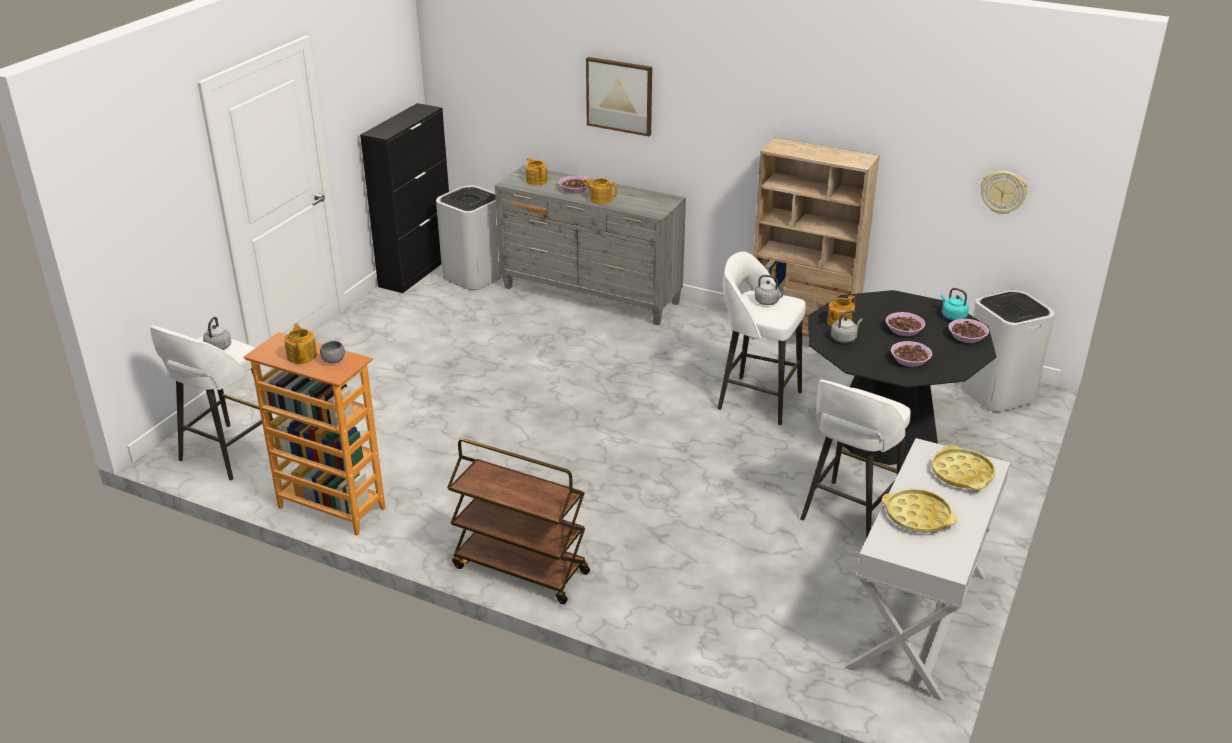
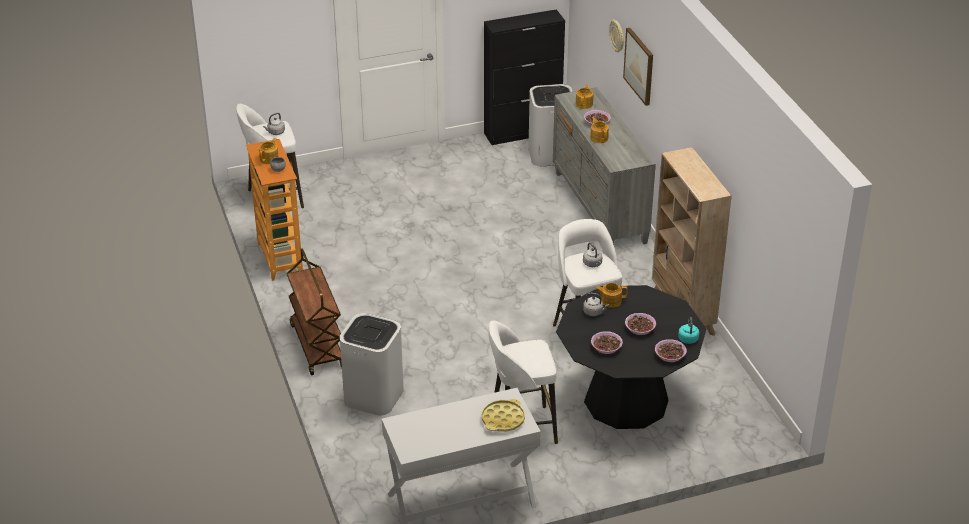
camera: 45 degrees right, 5 degrees up
(917, 516) = (440, 422): yellow tray -> none
(997, 393) = (747, 423): white trash can -> white trash can (373, 396)
(1003, 192) = (782, 266): wall clock -> wall clock (617, 36)

